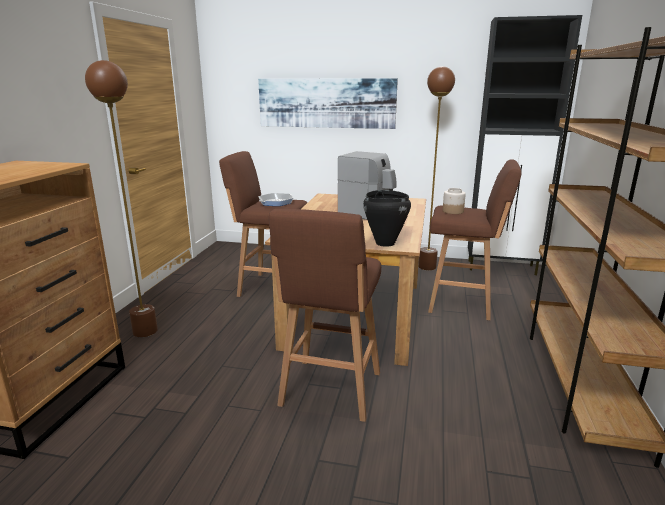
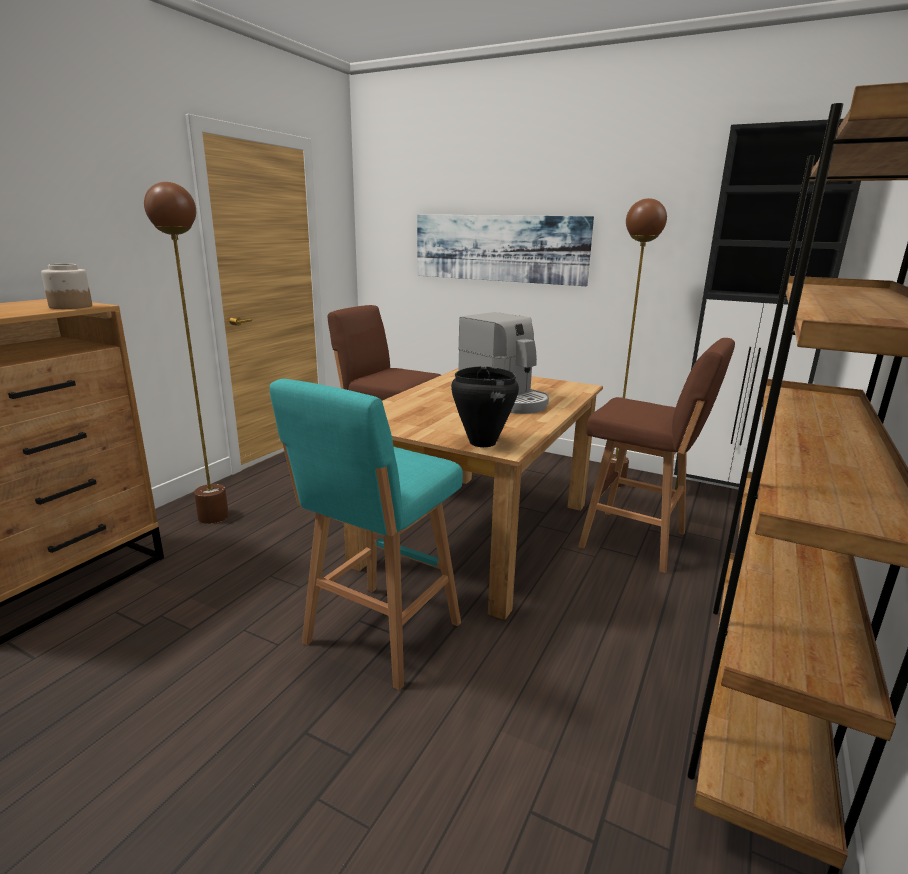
camera: 15 degrees right, 0 degrees up
(275, 202) = (398, 374): frying pan -> none
(330, 391) = (379, 636): brown stool -> turquoise stool
(452, 211) = (626, 407): jar -> jar (70, 306)

